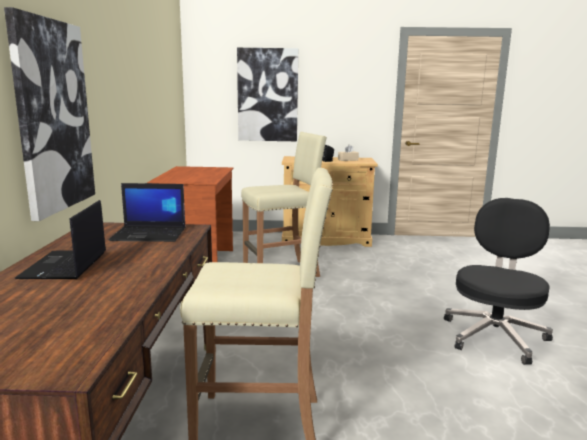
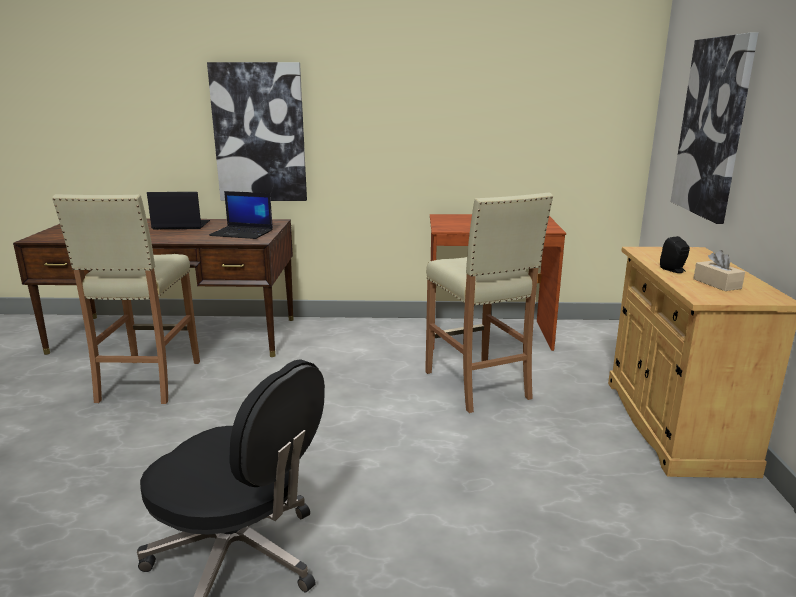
camera: 90 degrees right, 5 degrees up
(150, 234) = (243, 233): laptop -> laptop turned 75 degrees counterclockwise

